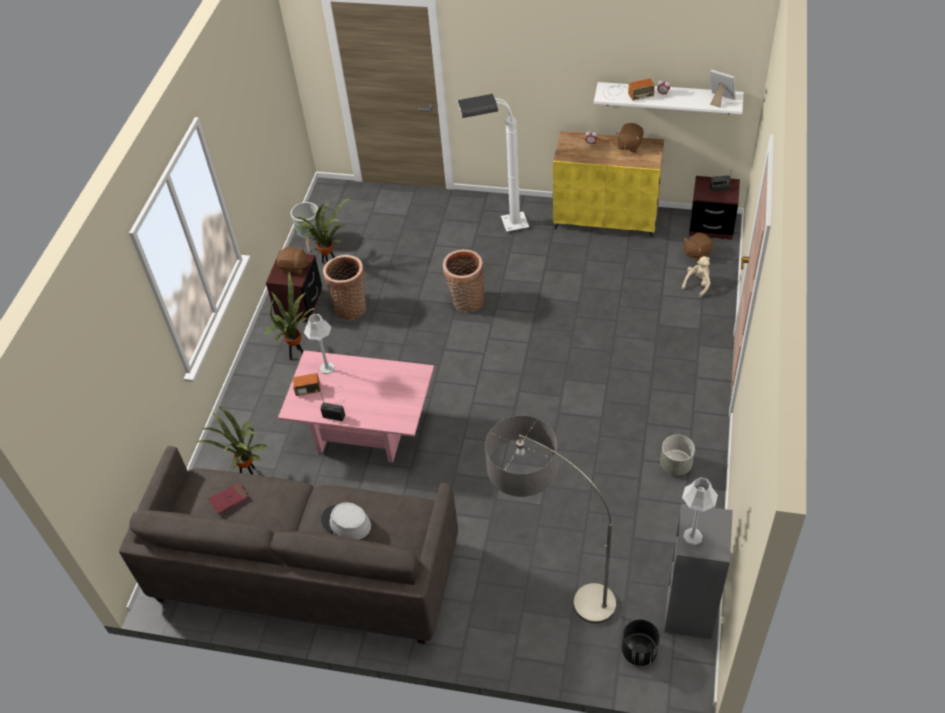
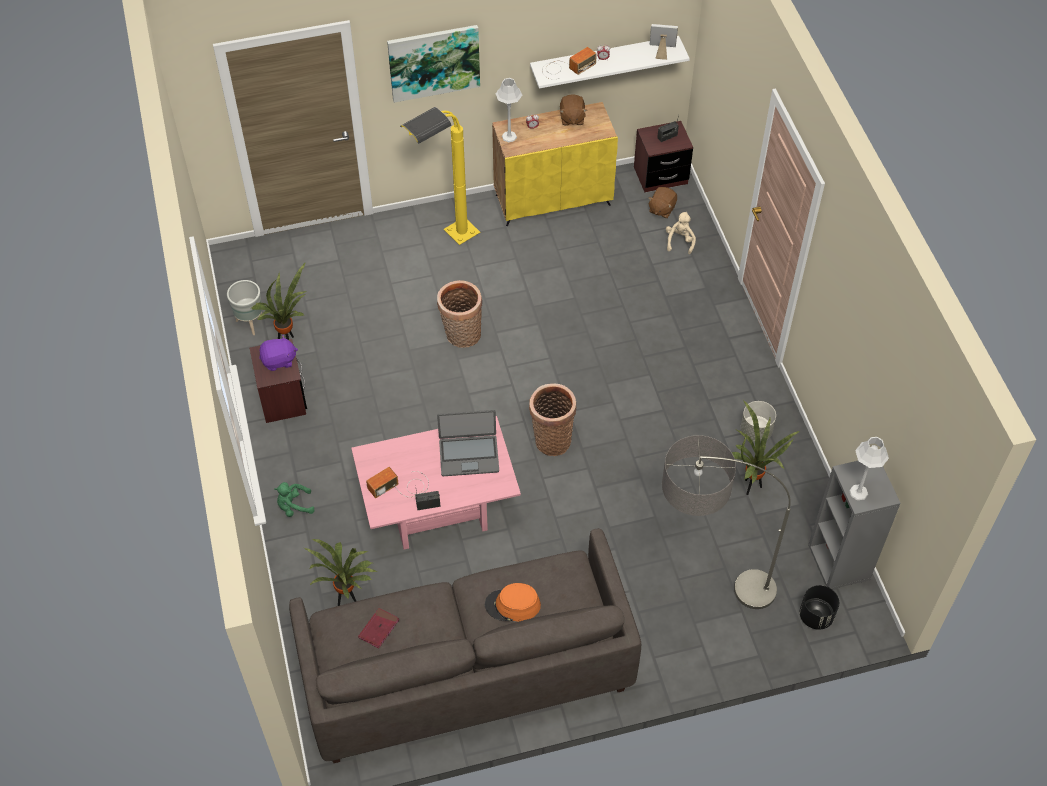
camera: 30 degrees left, 5 degrees up
(256, 388) = (294, 506): none -> green plush toy
(294, 268) = (279, 361): brown plush toy -> purple plush toy
(298, 354) = (316, 453): potted plant -> potted plant (751, 486)
(327, 368) = (389, 458): grey table lamp -> grey table lamp (509, 136)
(346, 523) = (512, 605): grey hat -> orange hat
(350, 307) = (341, 382): basket -> basket (551, 439)
(391, 388) = (469, 455): none -> laptop
(498, 227) = (447, 242): white floor lamp -> yellow floor lamp
(509, 58) = (434, 62): none -> picture

